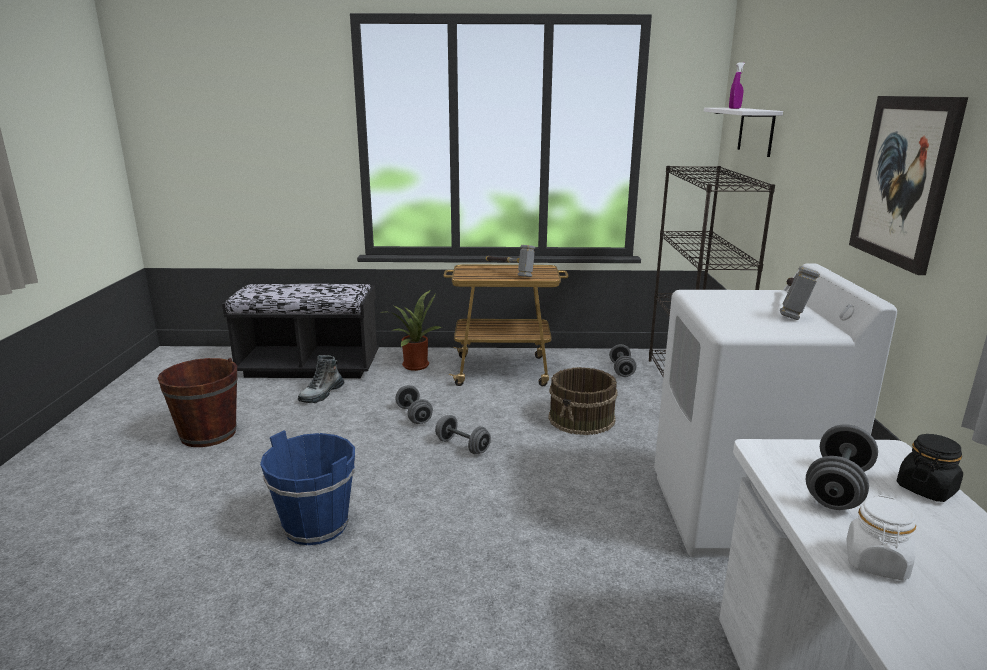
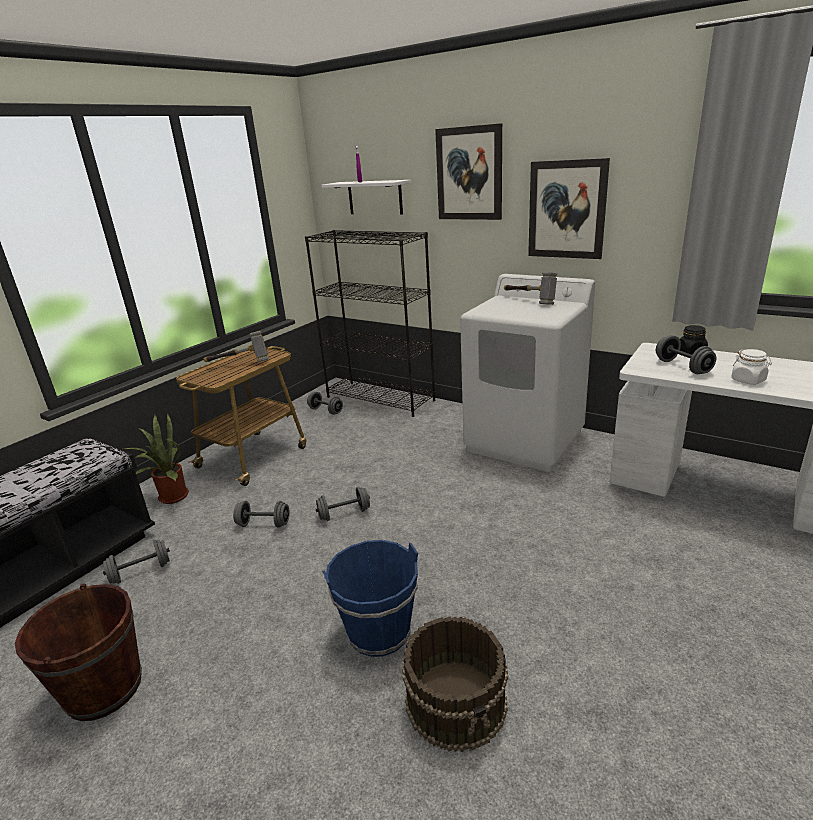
camera: 55 degrees left, 5 degrees up
(322, 394) = (141, 572): boot -> grey dumbbell
(582, 419) = (369, 450): brown bucket -> brown bucket (457, 701)
(827, 109) = (469, 174): none -> picture

